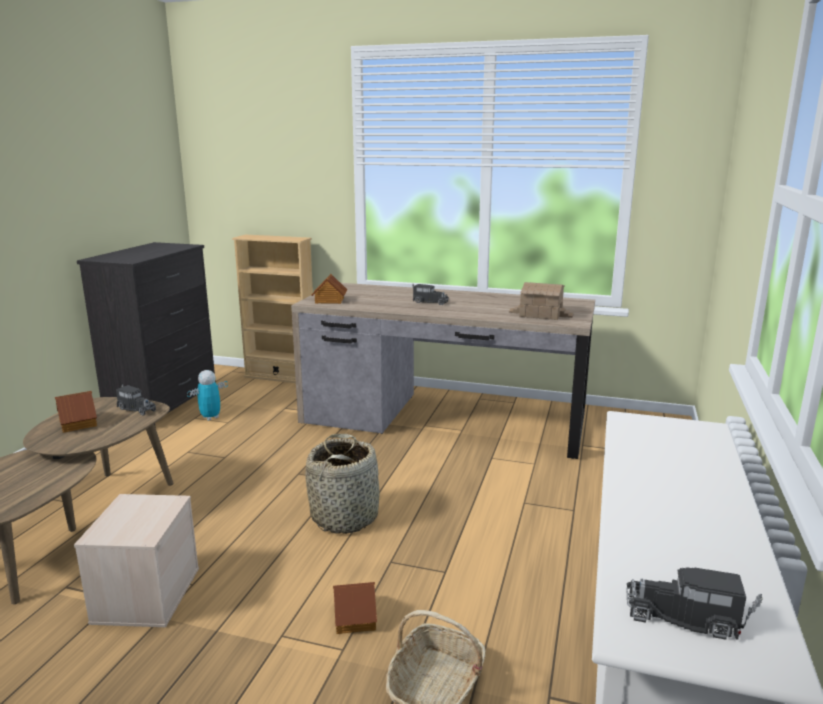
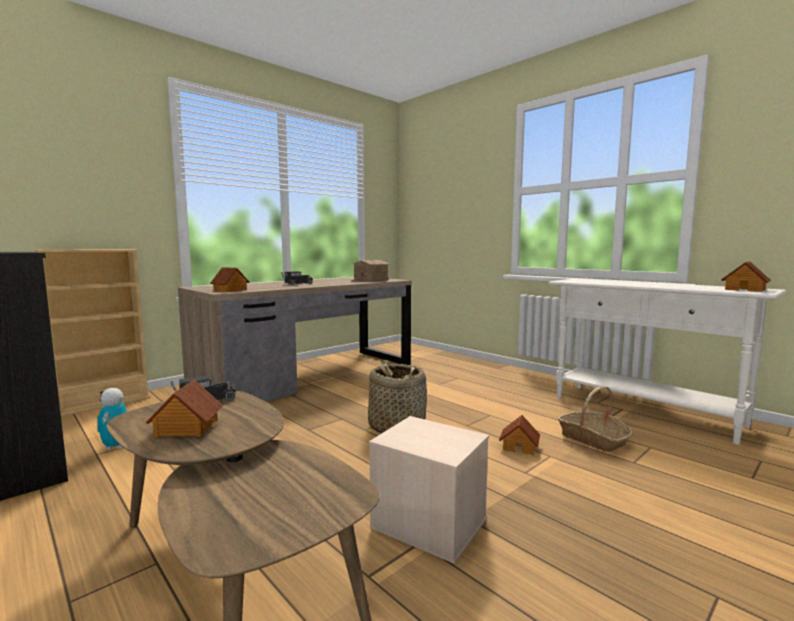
camera: 60 degrees left, 10 degrees down
(687, 618) = (745, 289): toy truck -> toy house

